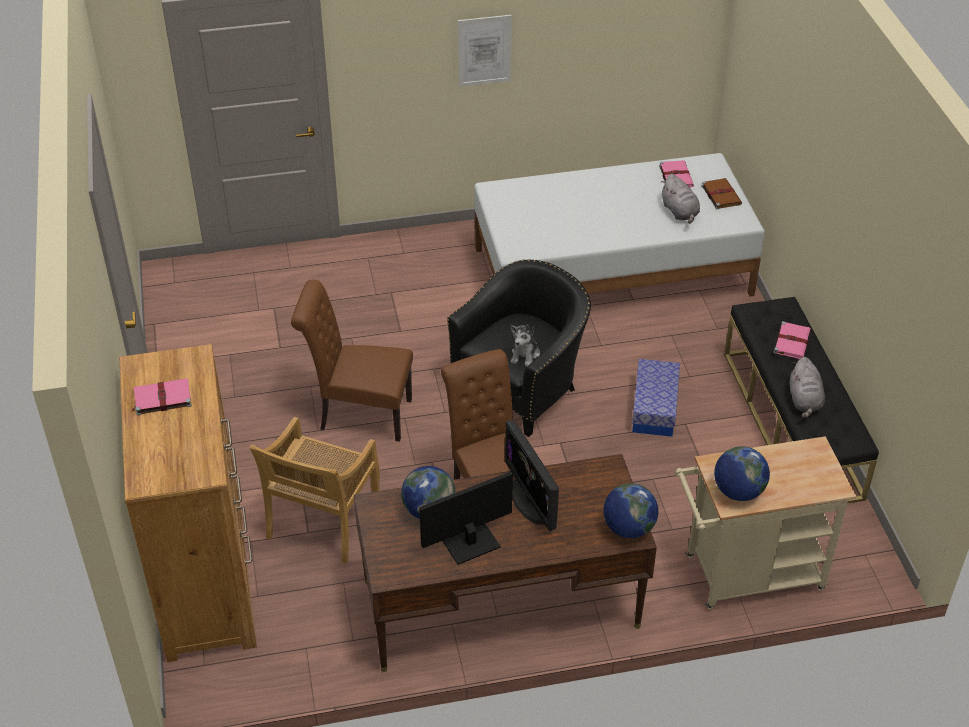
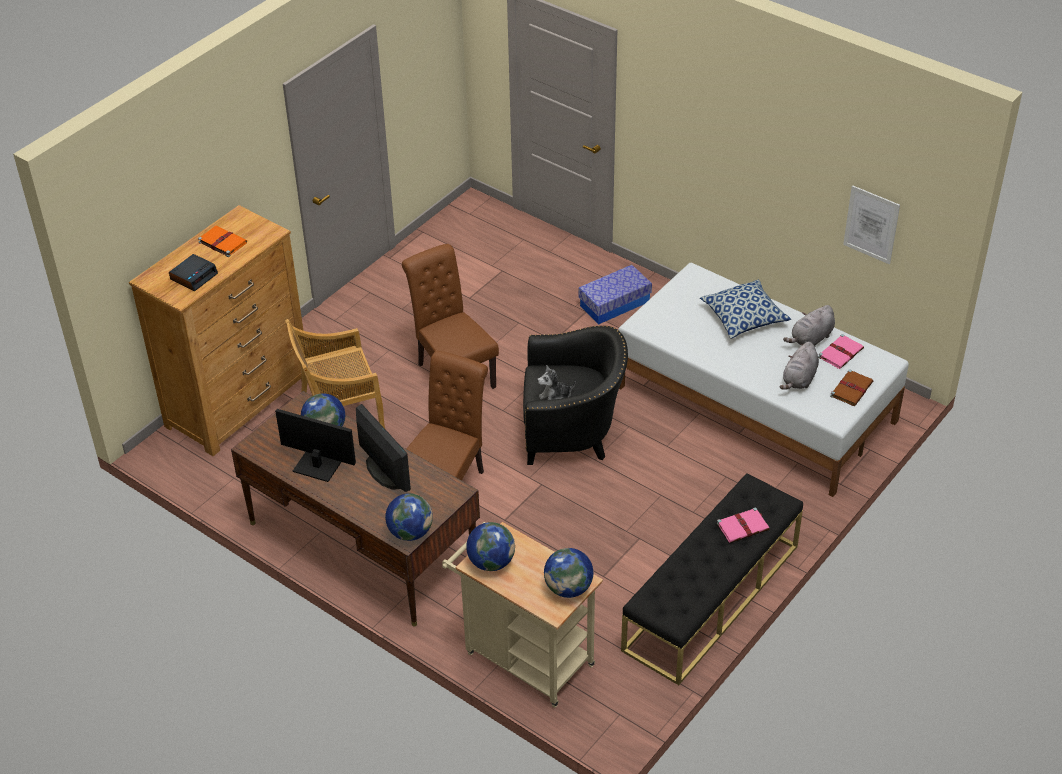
camera: 50 degrees right, 0 degrees up
(161, 398) = (222, 242): pink book -> orange book
(186, 446) = (194, 276): none -> alarm clock
(484, 50) = (737, 153): picture -> picture (871, 224)
(531, 500) = (384, 471): monitor -> monitor turned 120 degrees clockwise
(577, 196) = (744, 318): none -> pillow
(654, 408) = (635, 512): storage box -> storage box (614, 304)
(804, 401) = (685, 569): grey plush toy -> grey plush toy (811, 339)
(817, 462) = (568, 588): none -> globe

